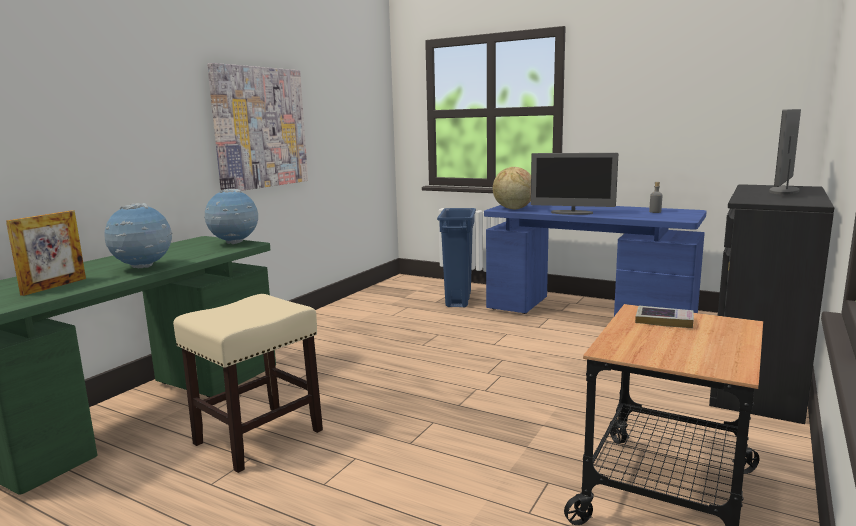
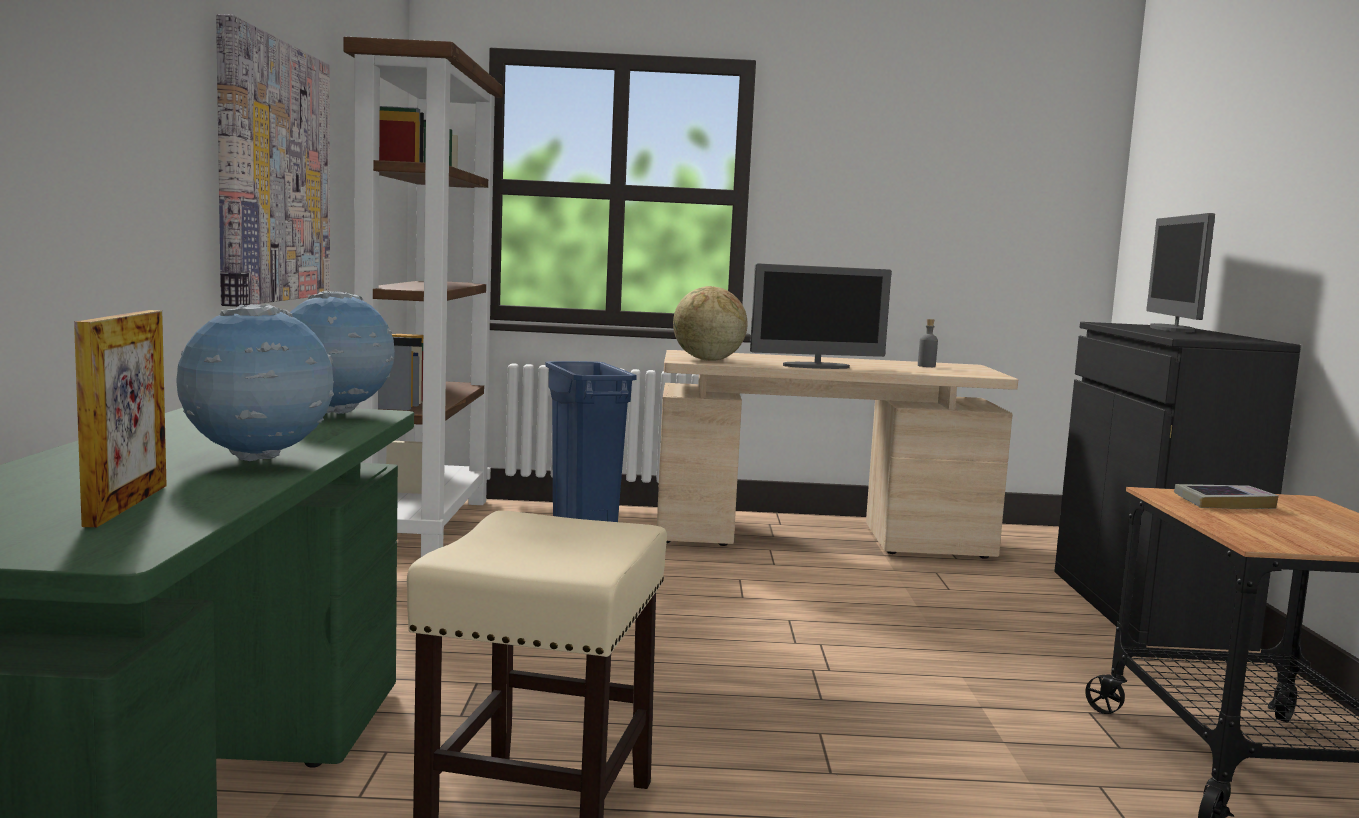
camera: 30 degrees left, 5 degrees down
(387, 290) = (425, 525): none -> brown bookcase
(588, 315) = (820, 539): blue desk -> beige desk

